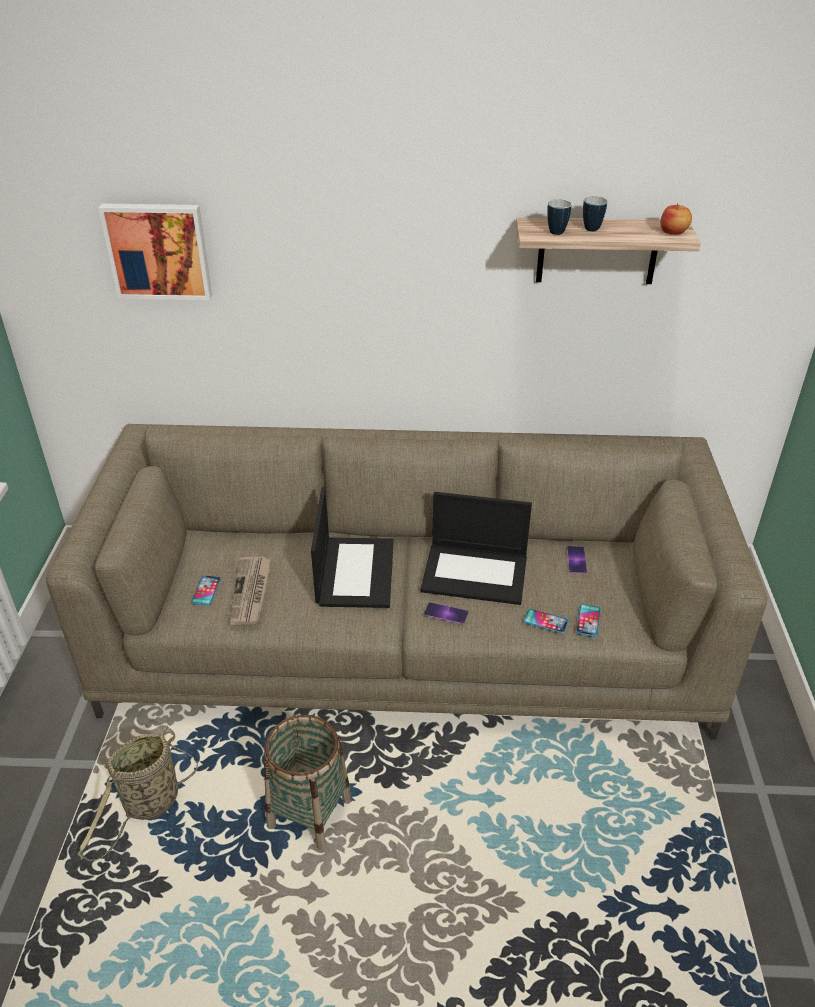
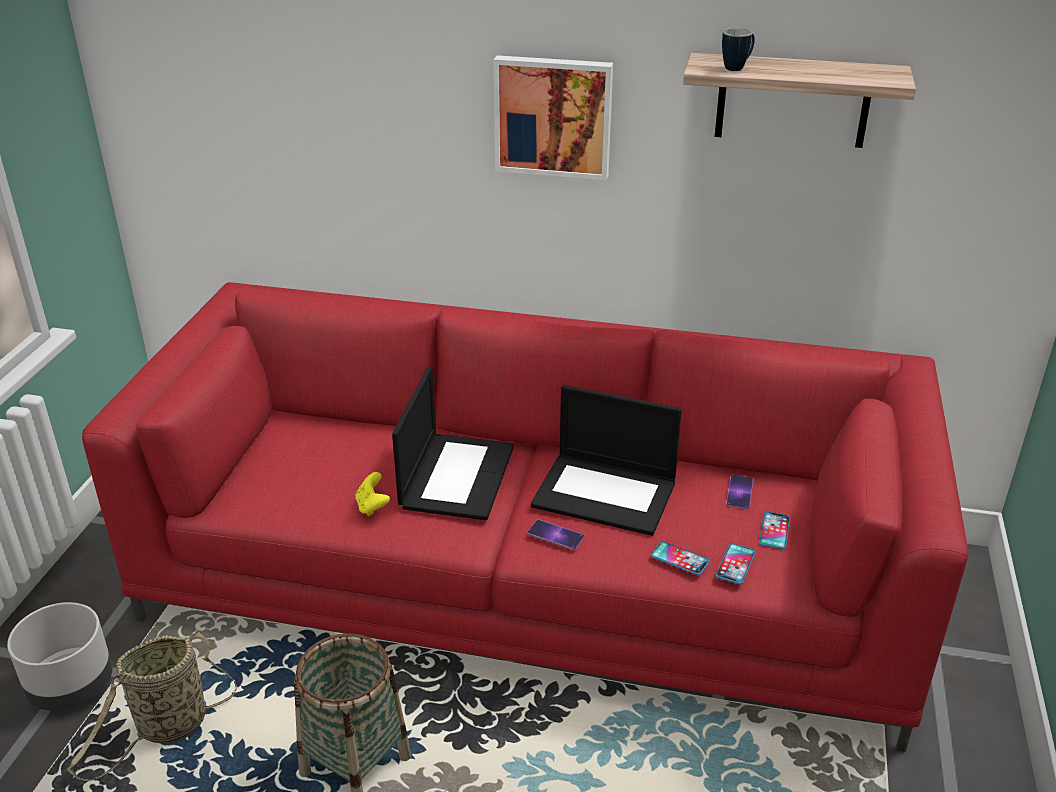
camera: 10 degrees right, 5 degrees down
(57, 782) = (71, 687): none -> grey planter
(158, 250) = (272, 74): picture -> picture (553, 116)
(206, 591) = (274, 477): phone -> phone (774, 531)
(251, 592) = (326, 484): newspaper -> none
(294, 607) = (372, 506): none -> yellow game controller
(408, 640) = (529, 580): beige sofa -> red sofa
(590, 227) = (779, 66): mug -> none
(673, 232) = (884, 77): apple -> none

